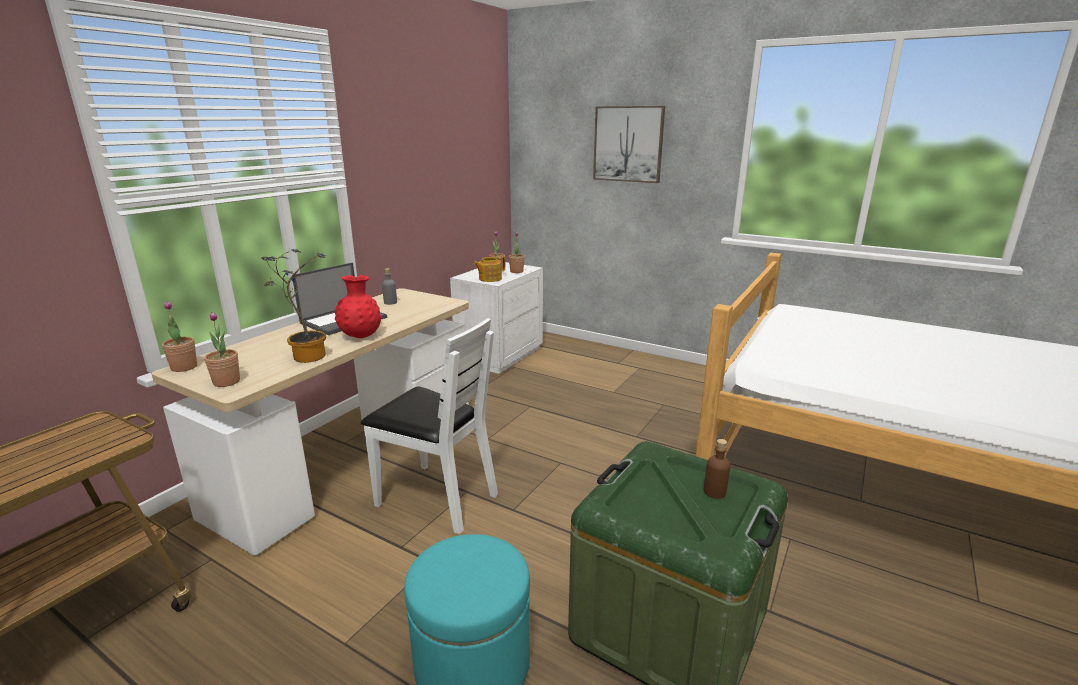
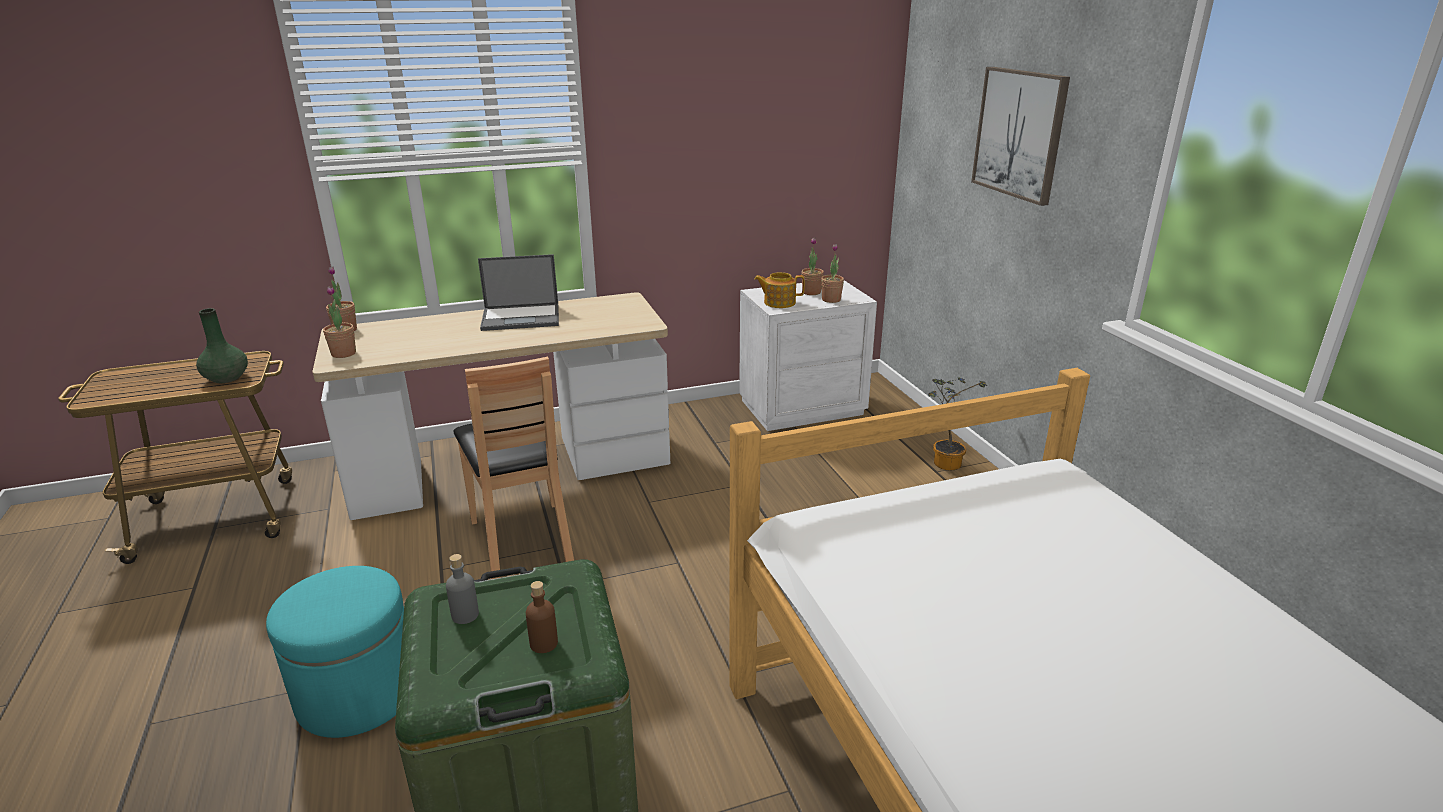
camera: 40 degrees right, 5 degrees up
(94, 445) = (226, 378): none -> green vase
(306, 355) = (429, 347): potted plant -> potted plant (945, 461)
(360, 336) = (500, 340): red vase -> none
(390, 302) = (595, 308): grey bottle -> grey bottle (465, 615)
(437, 498) = (523, 540): white chair -> brown chair

